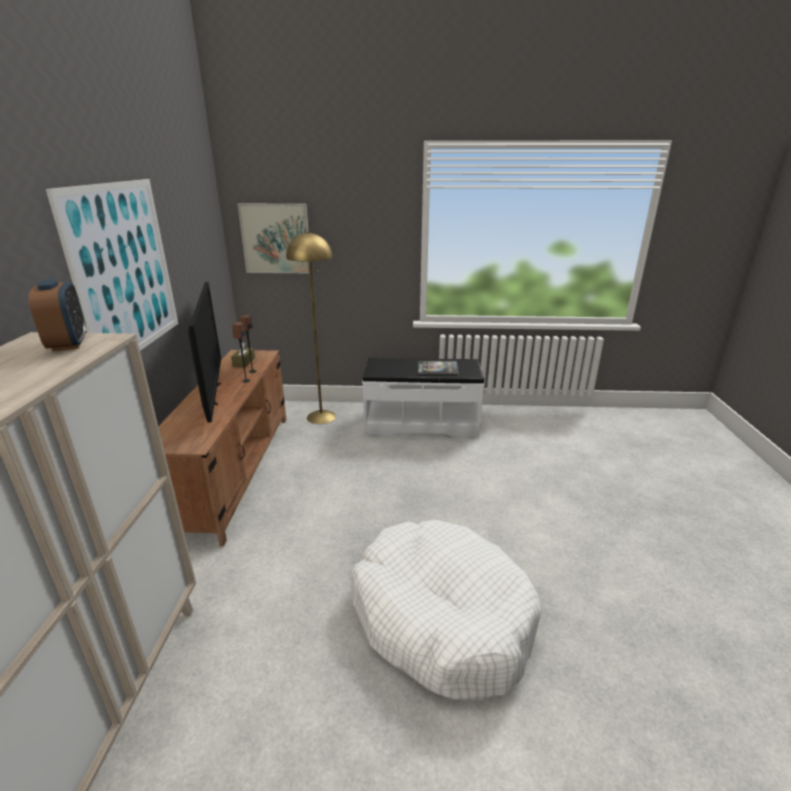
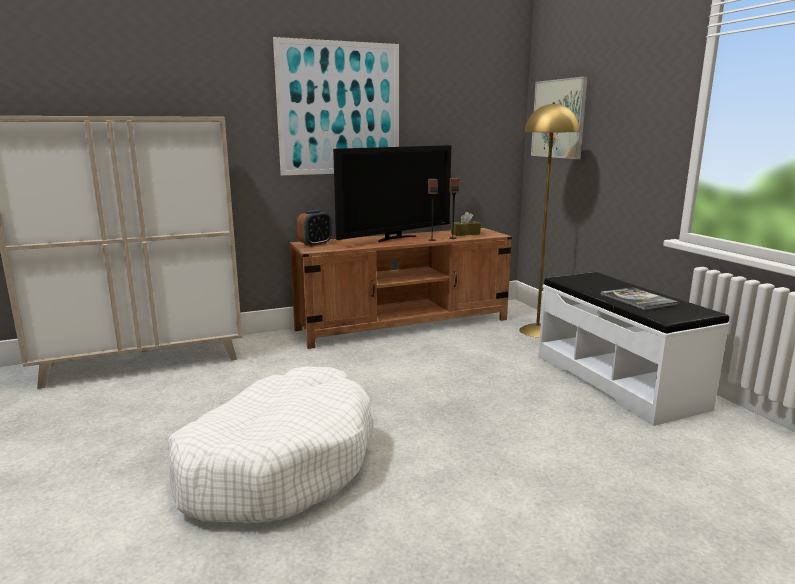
camera: 65 degrees right, 10 degrees down
(68, 344) = (196, 116): alarm clock -> alarm clock (315, 244)

